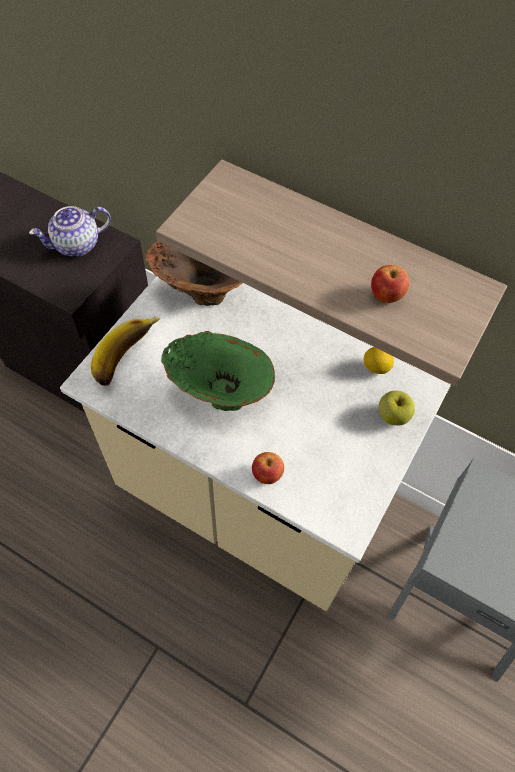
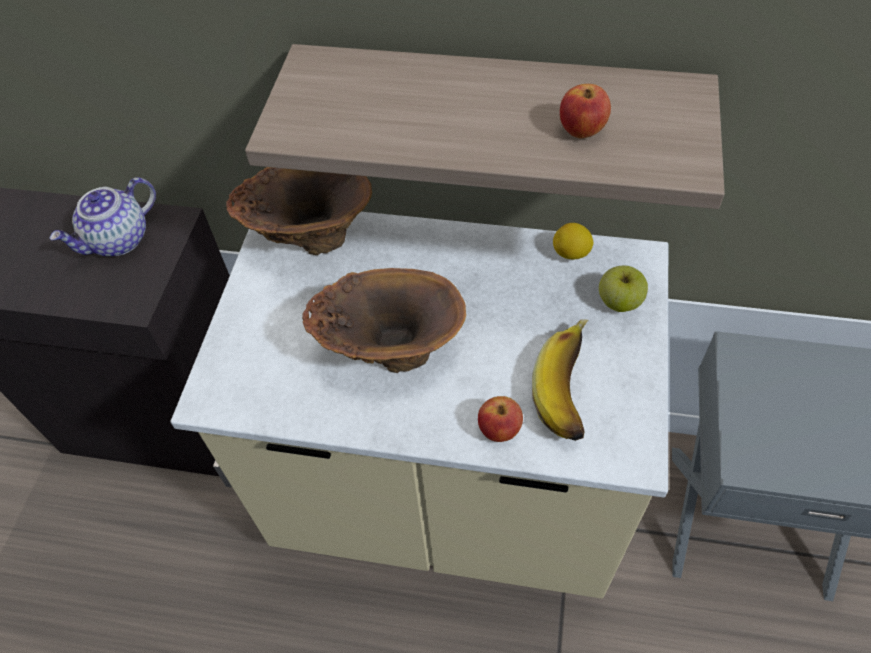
camera: 15 degrees left, 5 degrees down
(129, 358) = (252, 351): banana -> banana (572, 390)
(219, 393) = (390, 352): green vase -> brown vase

